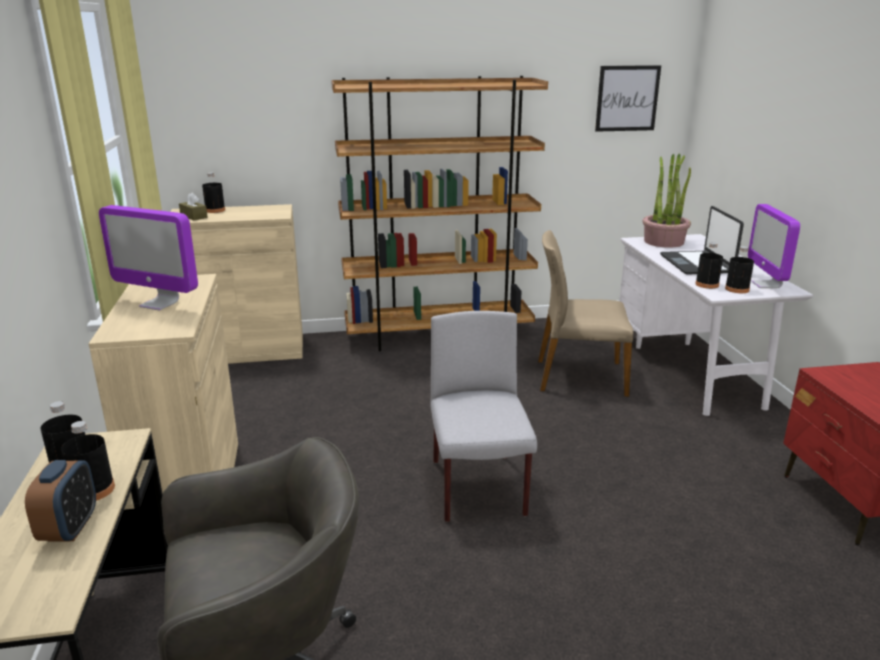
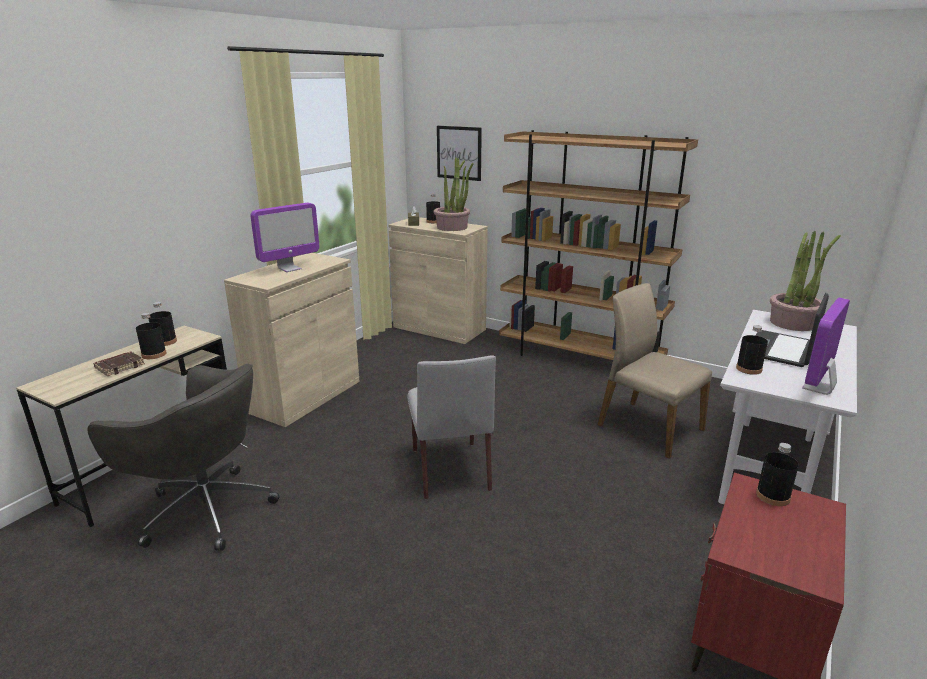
camera: 40 degrees right, 0 degrees up
(70, 528) = (120, 366): alarm clock -> brown book
(159, 304) = (289, 268): monitor -> monitor turned 105 degrees counterclockwise
(255, 212) = (452, 227): none -> potted plant
(478, 489) = (450, 468): grey chair -> grey chair turned 135 degrees clockwise
(627, 98) = (808, 168): picture -> picture (459, 153)
(737, 289) = (773, 382): black bottle -> black bottle (773, 496)

